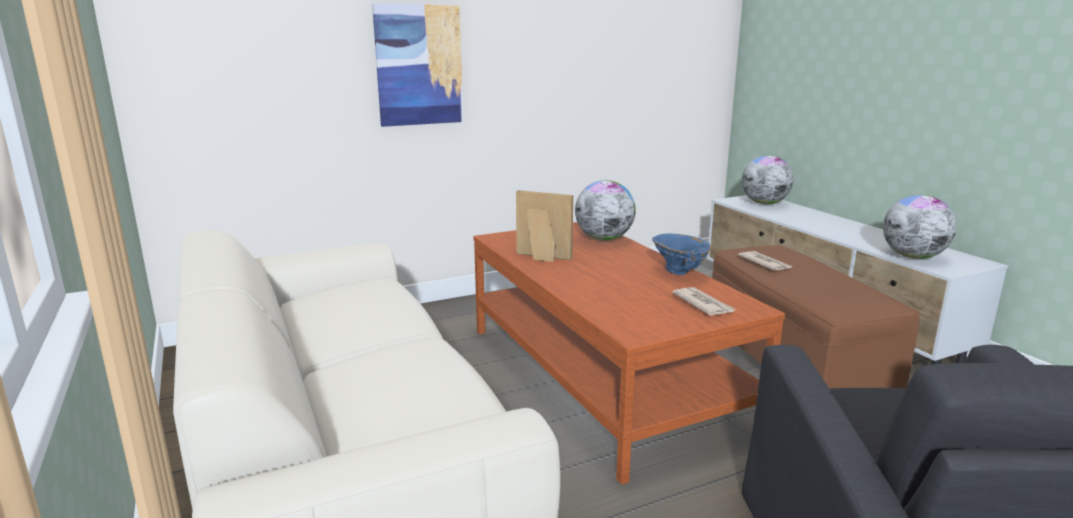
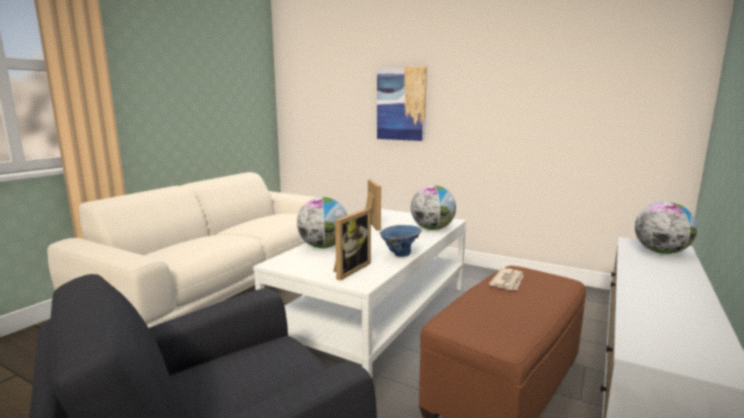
camera: 55 degrees right, 5 degrees down
(600, 376) = (377, 317): brown coffee table -> white coffee table
(703, 304) = (349, 269): newspaper -> picture frame
(913, 257) = (647, 330): globe -> globe (323, 246)

